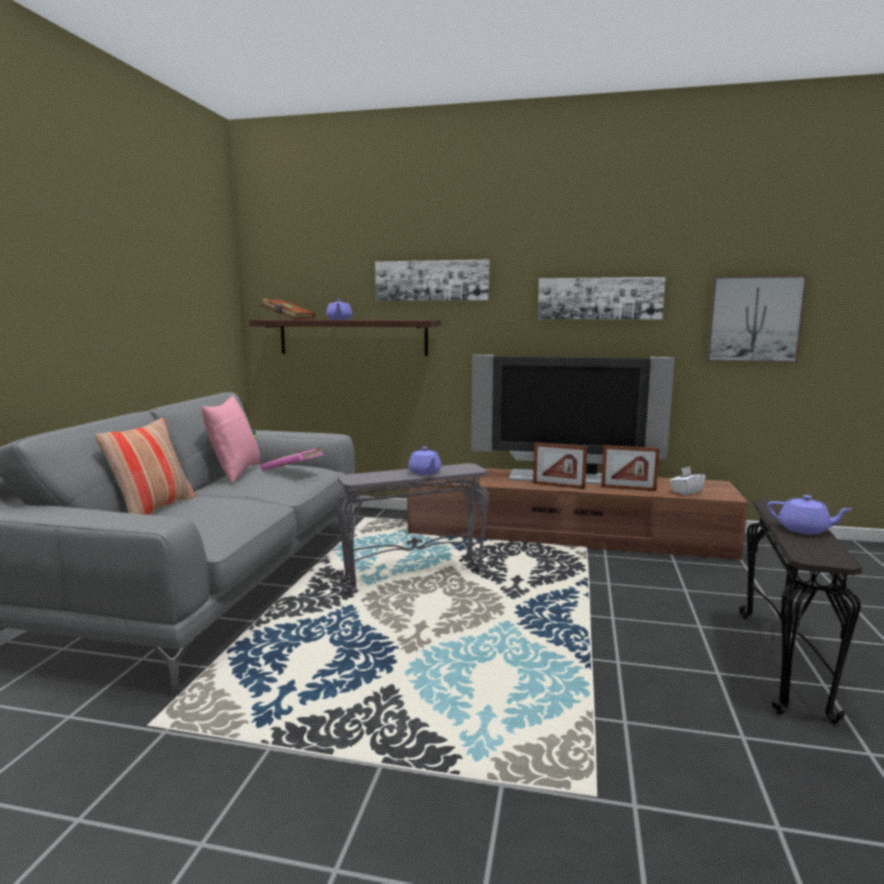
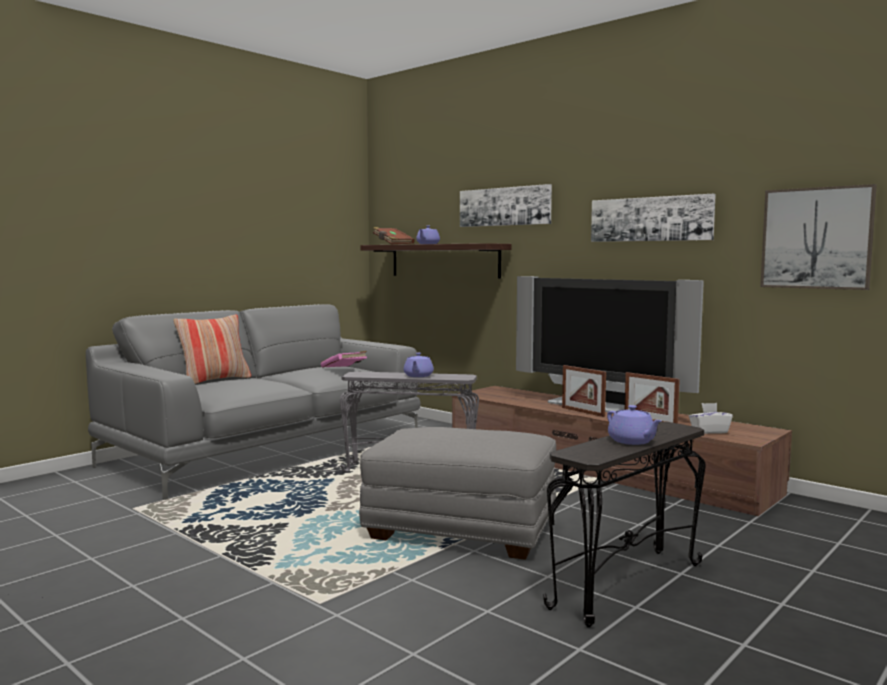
camera: 30 degrees right, 5 degrees down
(235, 473) = (305, 368): pink pillow -> none
(571, 640) = (461, 531): none -> grey ottoman

